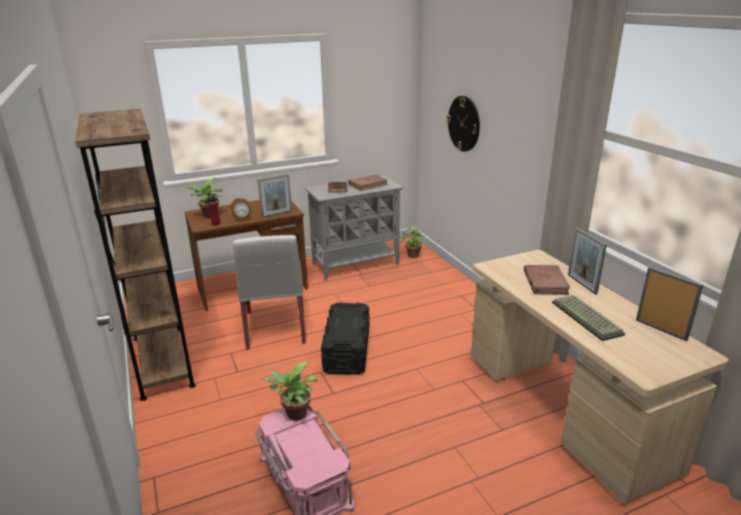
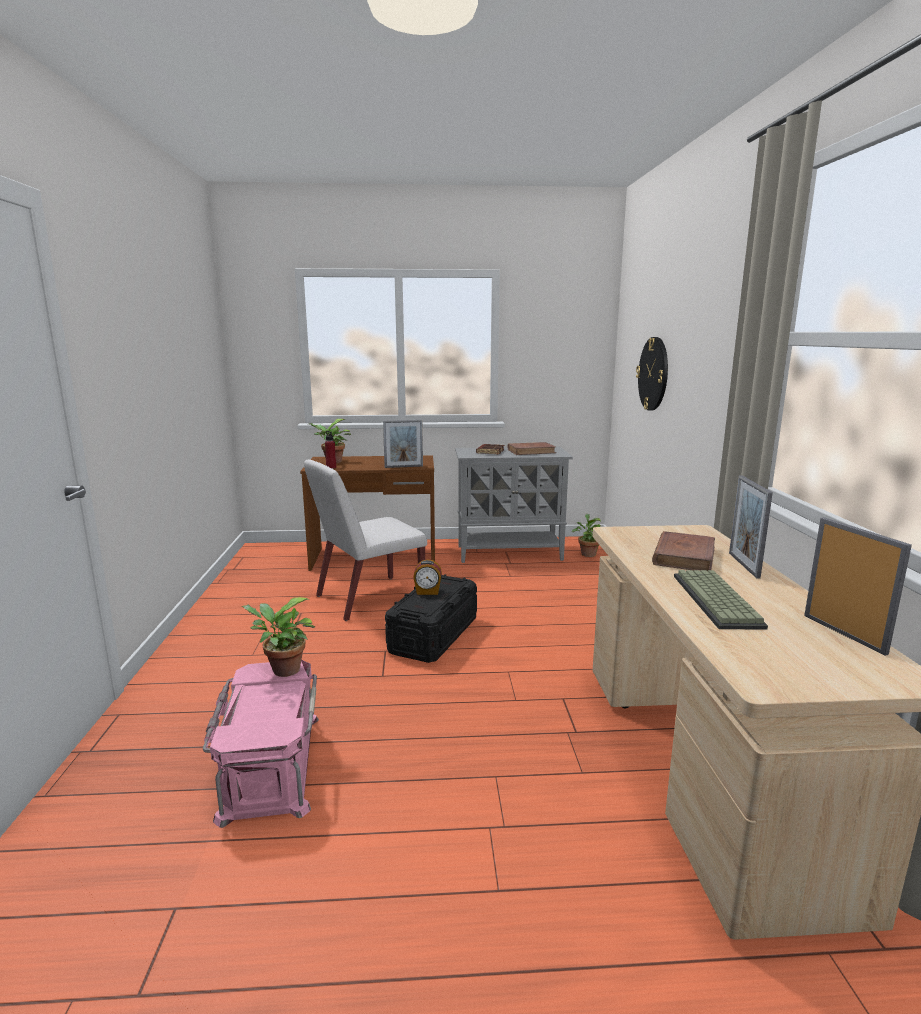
camera: 20 degrees right, 10 degrees down
(162, 361) = (227, 607): brown bookcase -> none
(242, 219) = (362, 467): alarm clock -> alarm clock (427, 592)
(275, 328) = (368, 598): white chair -> white chair turned 45 degrees clockwise

